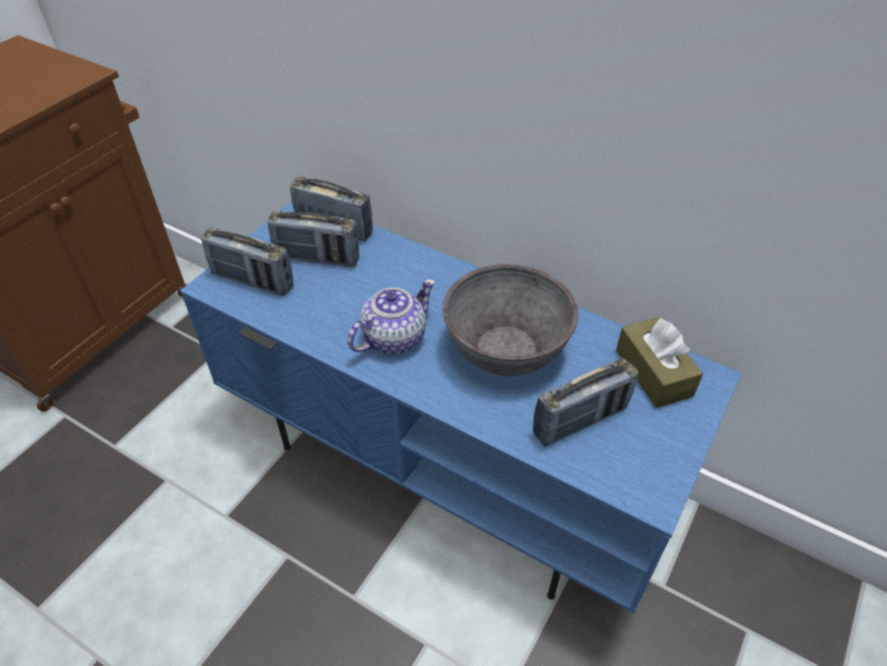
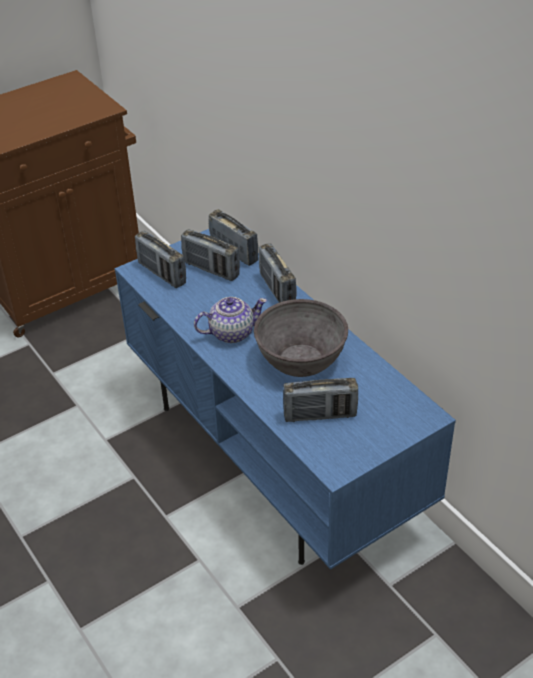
camera: 25 degrees right, 5 degrees down
(419, 264) = (277, 290): none -> radio
(653, 372) = (391, 402): brown tissue box -> none

